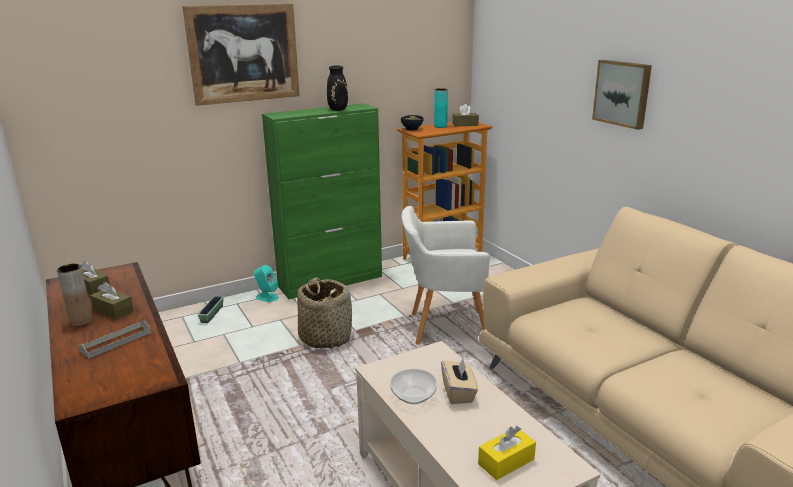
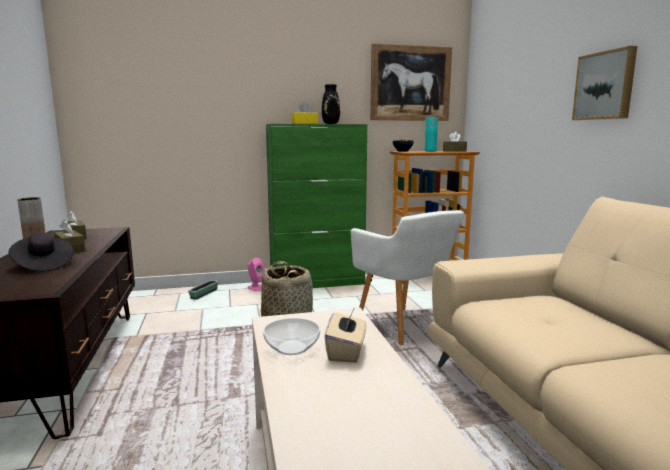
camera: 15 degrees right, 10 degrees down
(116, 341) = (43, 265): grey tray -> black hat
(244, 53) = (254, 72): picture -> picture (410, 83)
(267, 297) = (256, 288): turquoise speaker -> pink speaker
(444, 327) = (404, 327): white armchair -> white armchair turned 135 degrees counterclockwise
(506, 462) = (358, 432): yellow tissue box -> yellow tissue box (305, 123)

